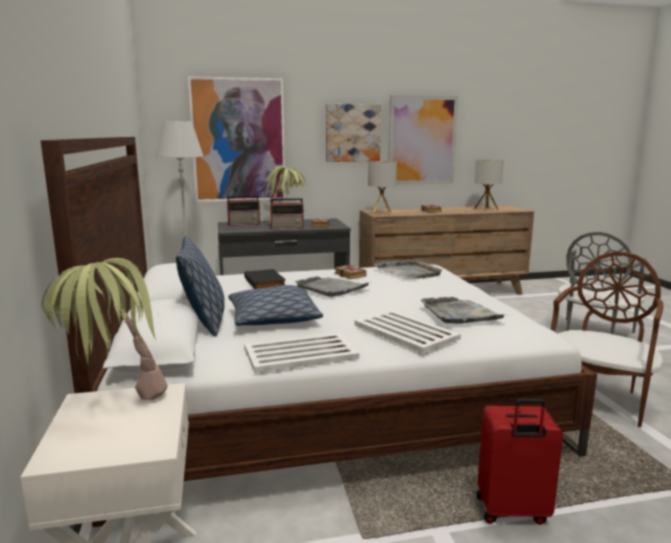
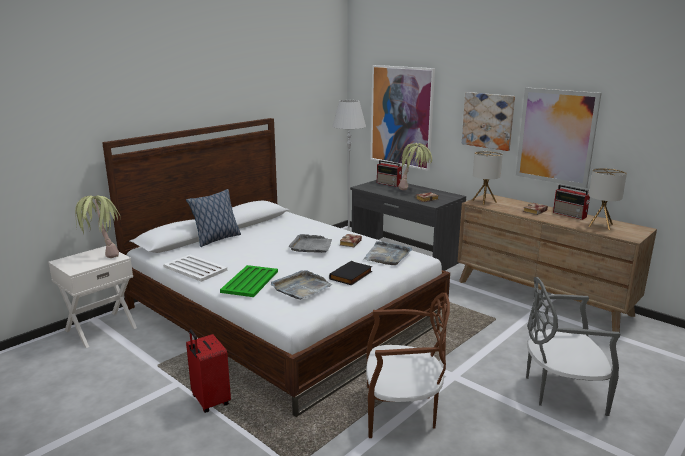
camera: 55 degrees right, 5 degrees up
(266, 282) = (300, 229): black book -> black book (351, 276)
(274, 319) = (239, 250): pillow -> none
(288, 228) = (398, 195): radio -> radio (570, 215)
(405, 331) = (250, 281): white tray -> green tray

